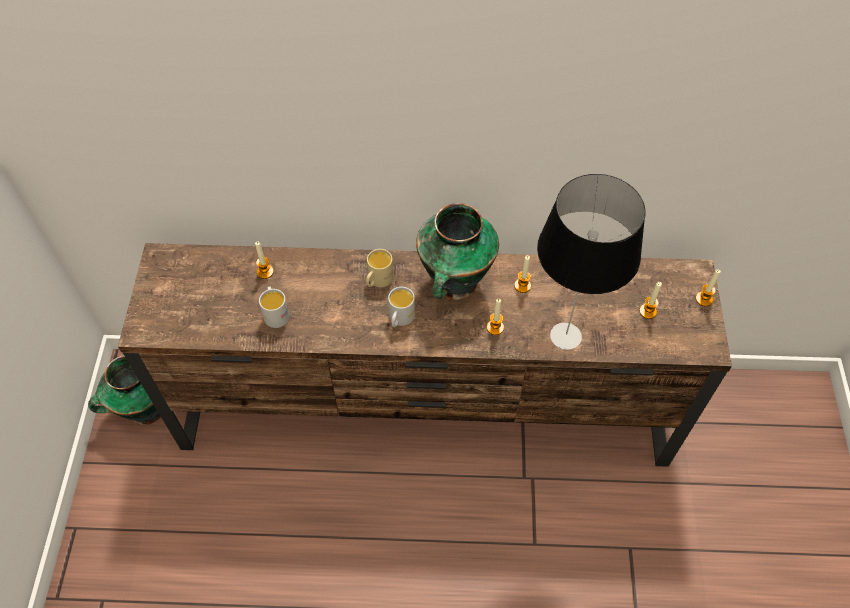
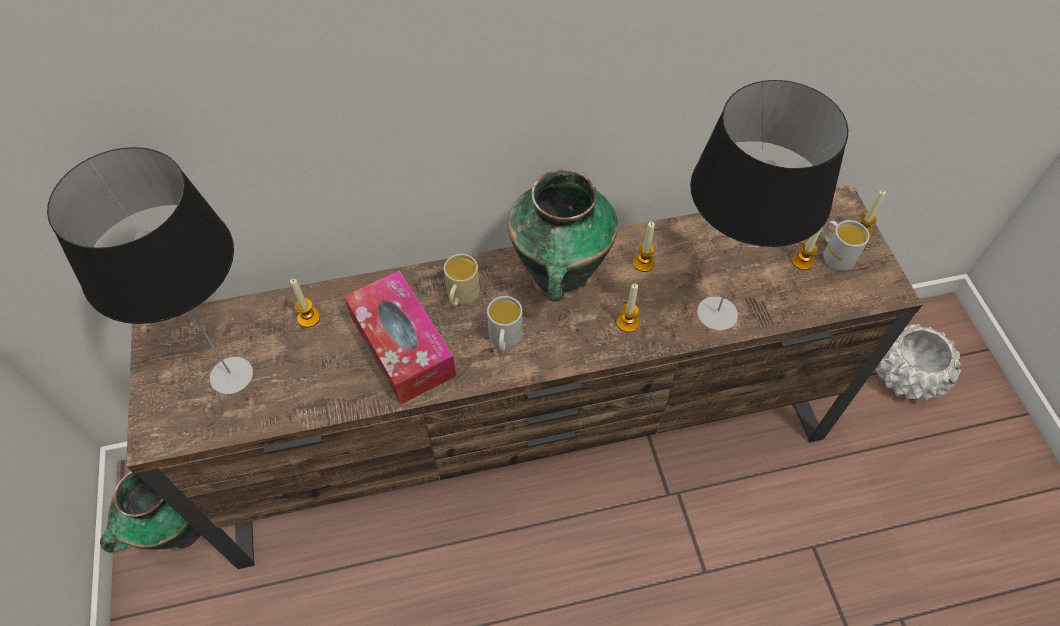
camera: 15 degrees left, 0 degrees up
(203, 300) = (233, 374): none -> table lamp
(275, 313) = (338, 369): white mug -> white mug (834, 254)
(325, 307) = (402, 346): none -> tissue box
(759, 432) = (906, 376): none -> white planter

